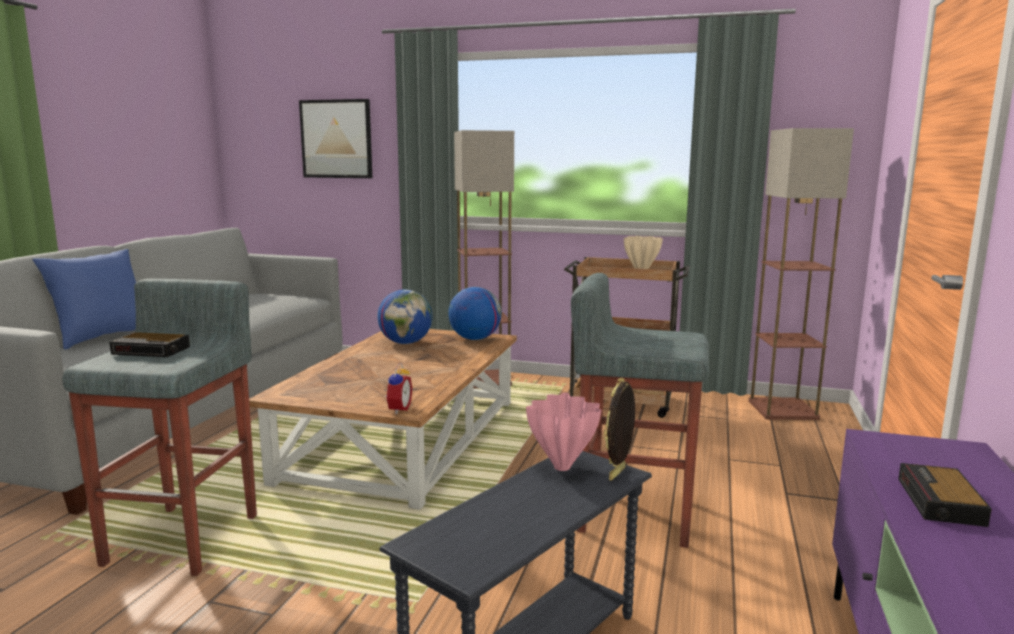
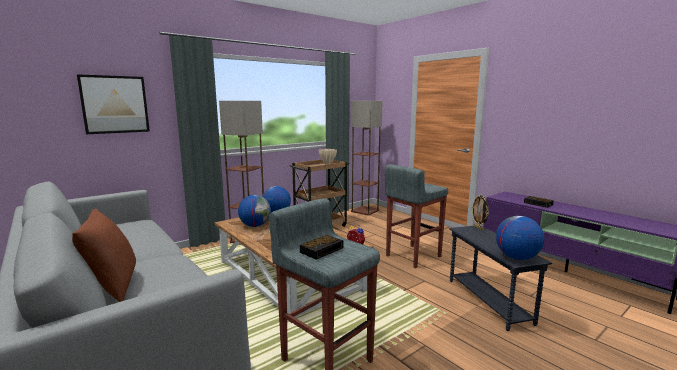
camera: 55 degrees left, 0 degrees up
(102, 337) = (112, 287): blue pillow -> brown pillow
(449, 541) = (516, 257): none -> globe
(562, 468) = (468, 232): pink vase -> none

